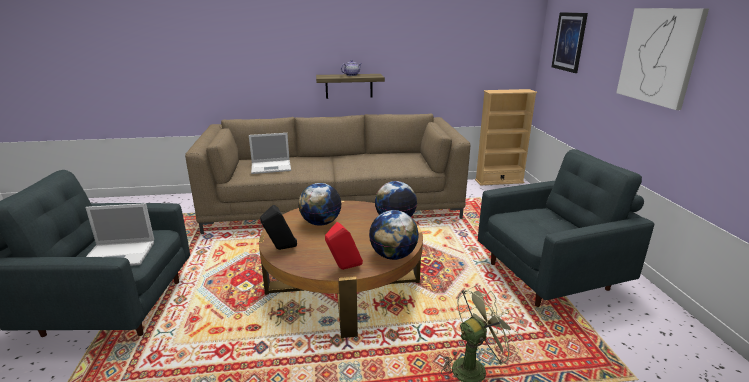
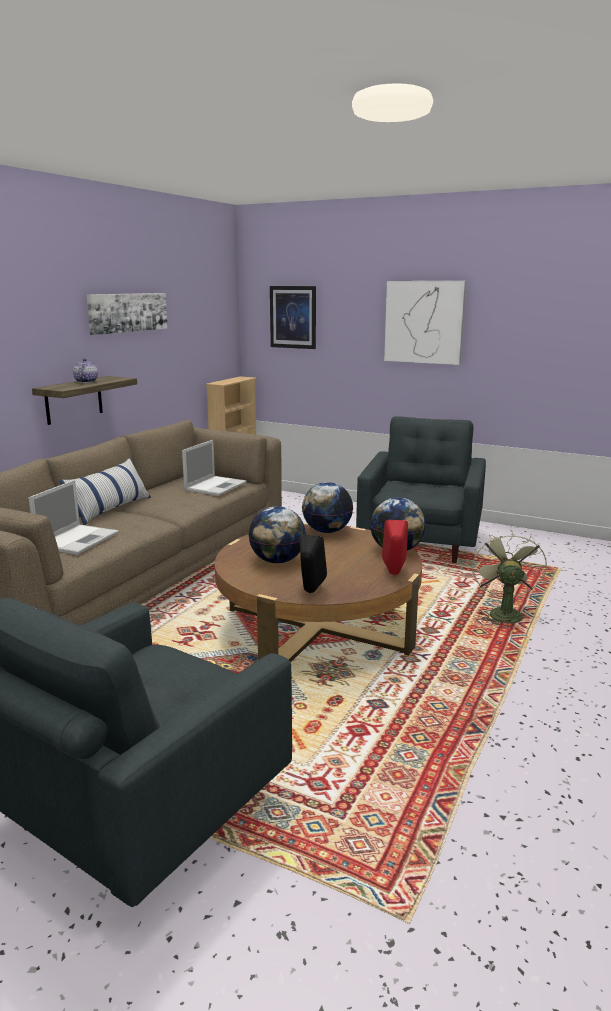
camera: 55 degrees left, 5 degrees down
(119, 255) = (187, 686): laptop -> laptop (216, 486)
(326, 158) = (110, 509): none -> pillow
(405, 30) = (127, 312): none -> picture

